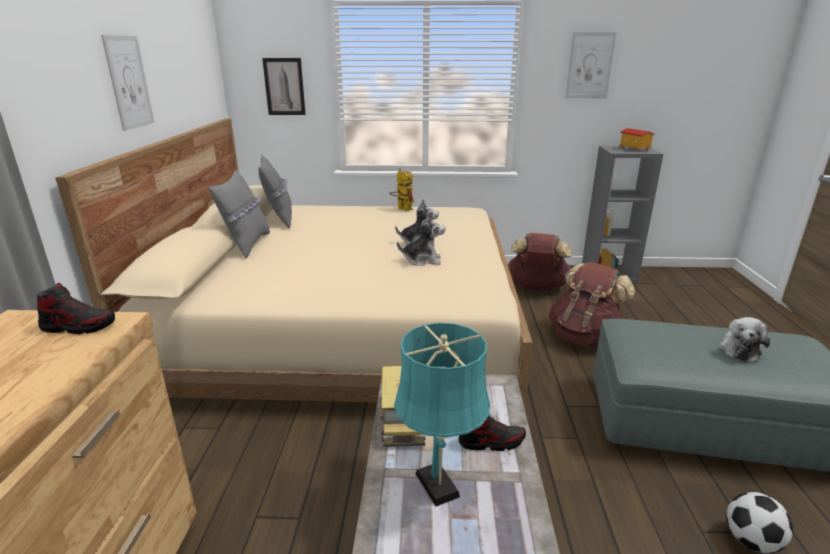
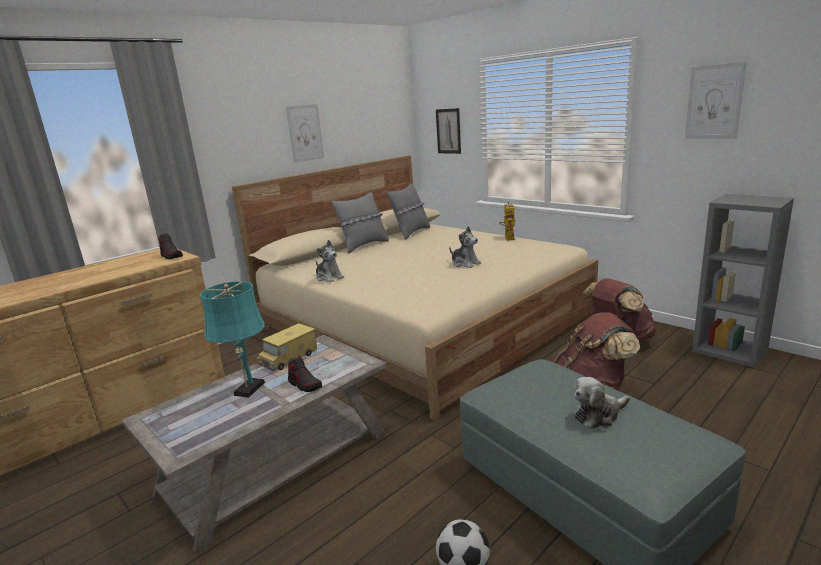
camera: 45 degrees right, 5 degrees down
(422, 260) = (435, 274): plush toy -> plush toy (329, 278)
(634, 149) = (757, 200): toy house -> none

